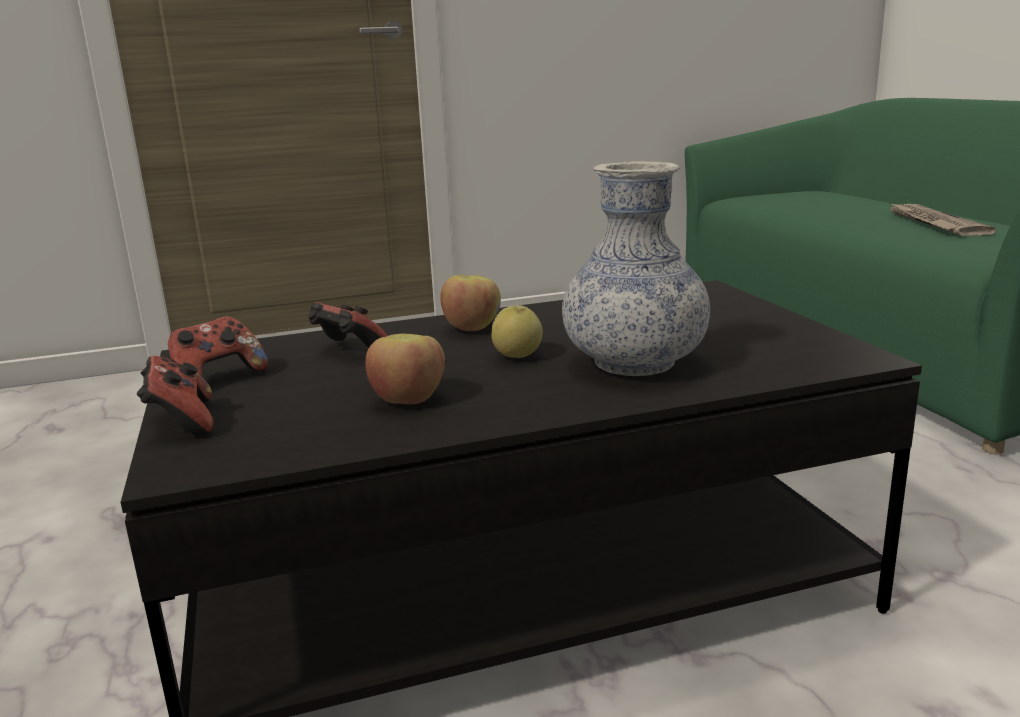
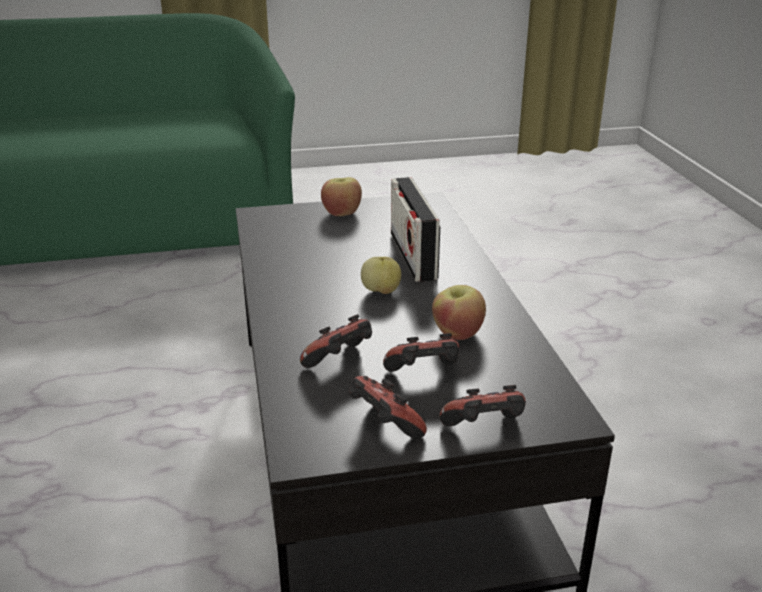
camera: 85 degrees left, 10 degrees up
(309, 388) = (424, 375): none -> game controller
(472, 327) = (301, 305): apple -> apple (341, 213)
(634, 363) = (413, 256): vase -> radio
(933, 223) = (131, 123): newspaper -> none

